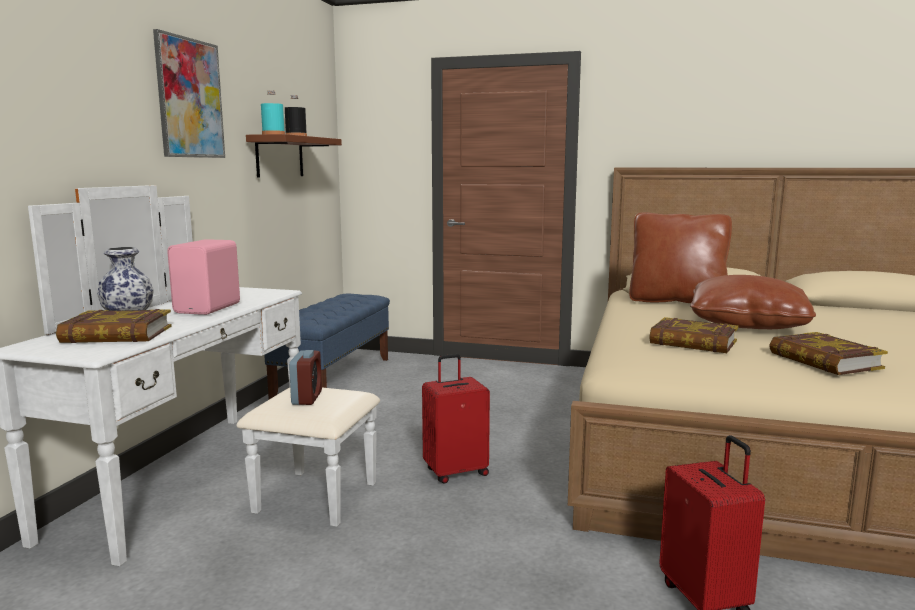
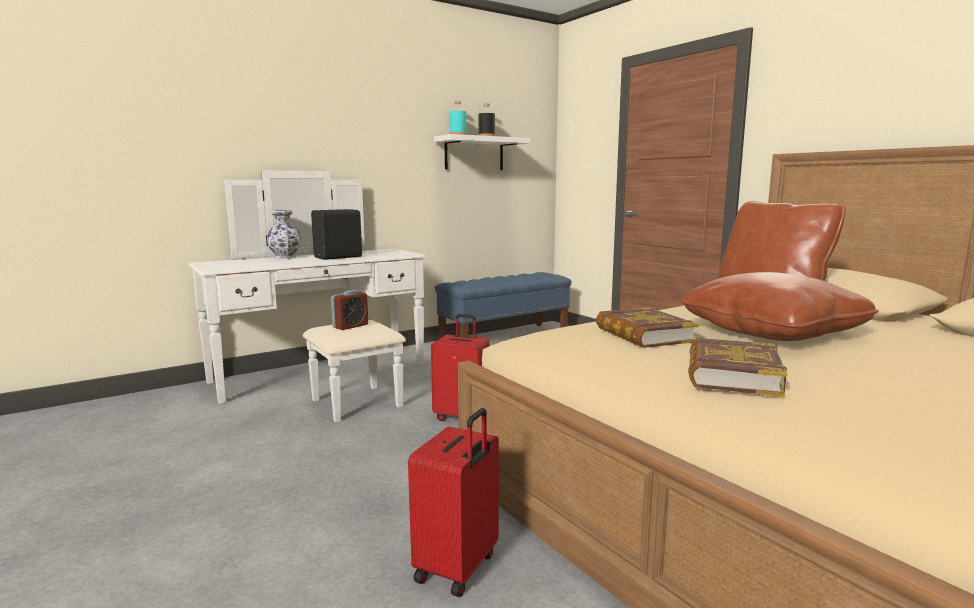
camera: 40 degrees right, 0 degrees up
(117, 335) = (254, 263): book -> none
(189, 98) = (374, 110): picture -> none
(210, 308) = (339, 257): pink speaker -> black speaker
(279, 157) = (474, 154): brown shelf -> white shelf

